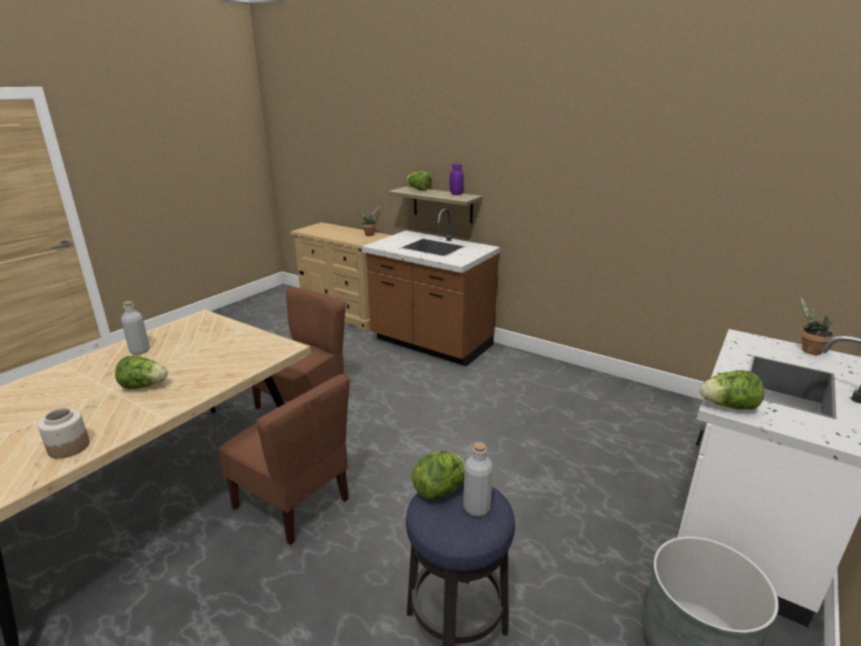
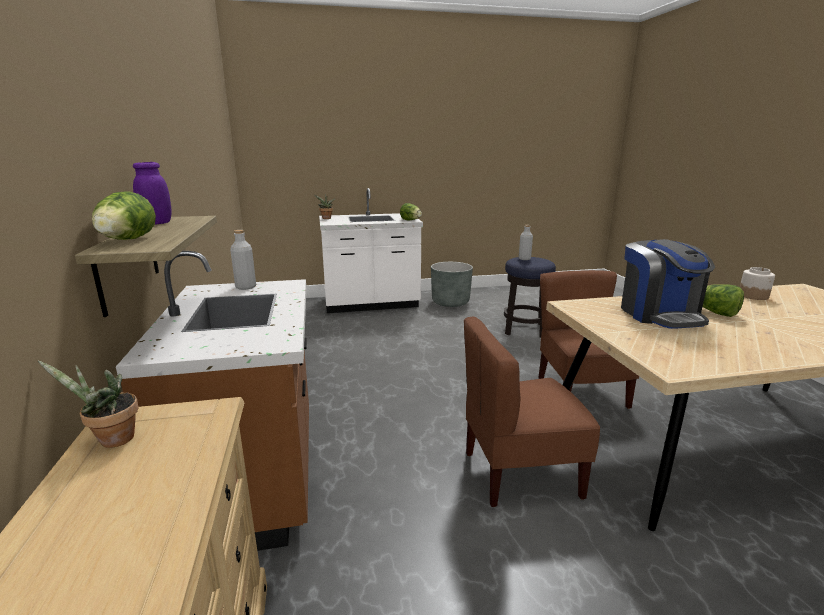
camera: 135 degrees left, 5 degrees down
(140, 351) = (746, 345): grey bottle -> grey bottle (245, 287)
(203, 363) = (659, 314): none -> coffee machine
(440, 490) = (532, 263): lettuce -> none

